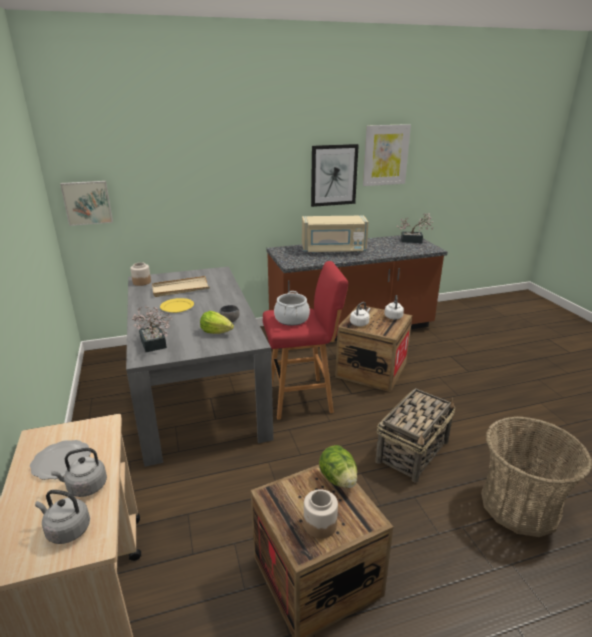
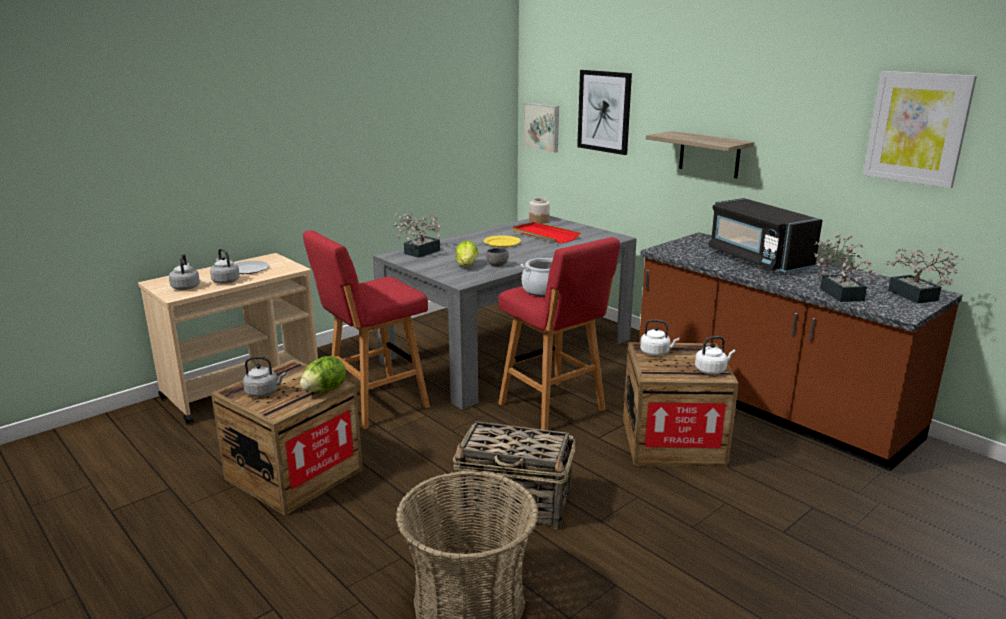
camera: 65 degrees right, 5 degrees down
(180, 289) = (544, 235): beige tray -> red tray
(223, 488) = (374, 403): none -> red stool
(263, 194) = (709, 154): none -> shelf
(319, 524) = (264, 392): jar -> grey kettle
(333, 175) = (815, 147): picture -> picture (604, 111)
(333, 250) = (757, 260): beige microwave -> black microwave
(398, 250) = (839, 292): none -> potted plant

